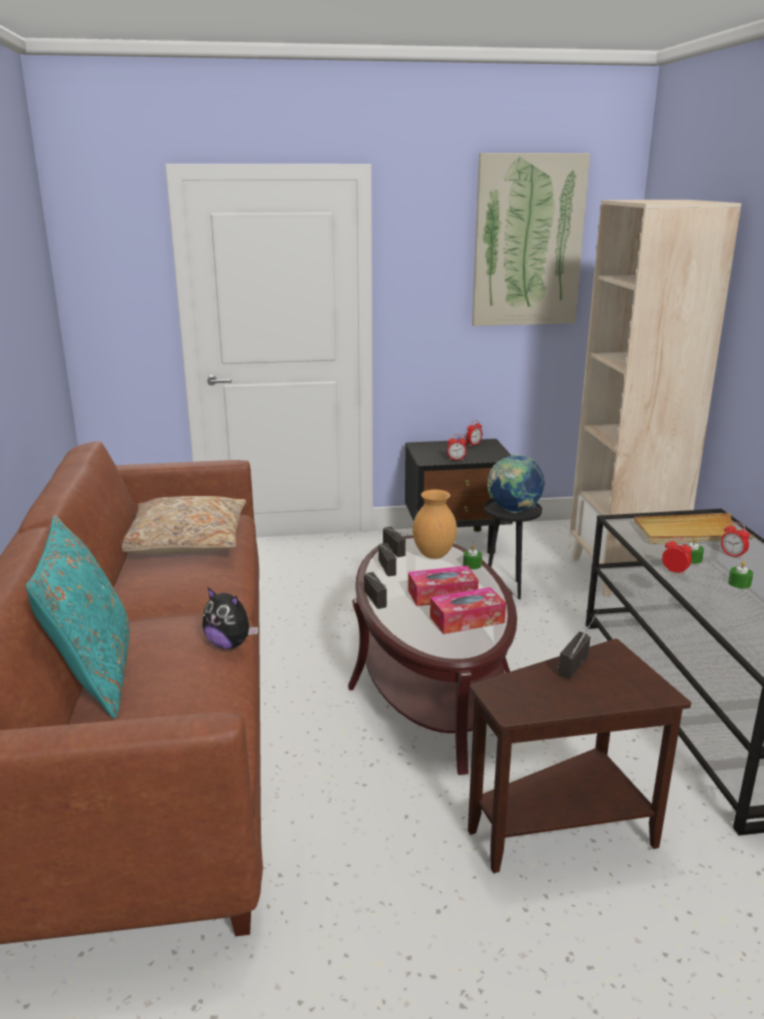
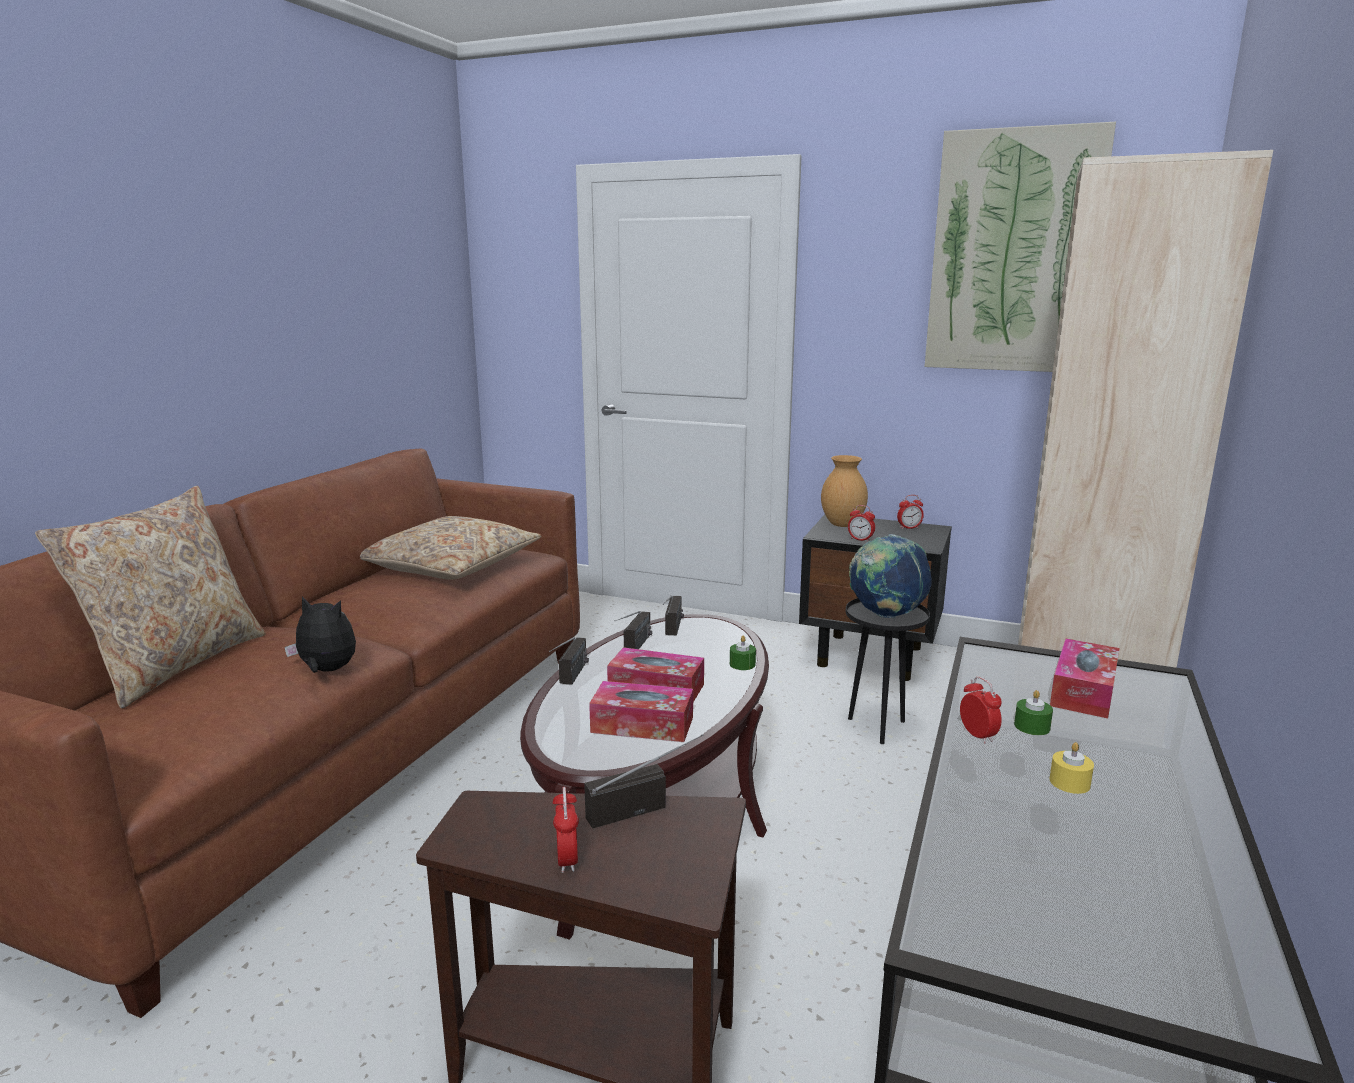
camera: 30 degrees right, 5 degrees down
(93, 675) = (176, 664): turquoise pillow -> beige pillow
(229, 644) = (326, 671): plush toy -> plush toy turned 135 degrees clockwise
(433, 555) = (712, 642): brown vase -> brown vase (842, 524)
(690, 533) = (1083, 691): beige tray -> tissue box
(732, 555) = (1118, 739): alarm clock -> alarm clock (567, 860)
(739, 583) = (1069, 782): green candle -> yellow candle

